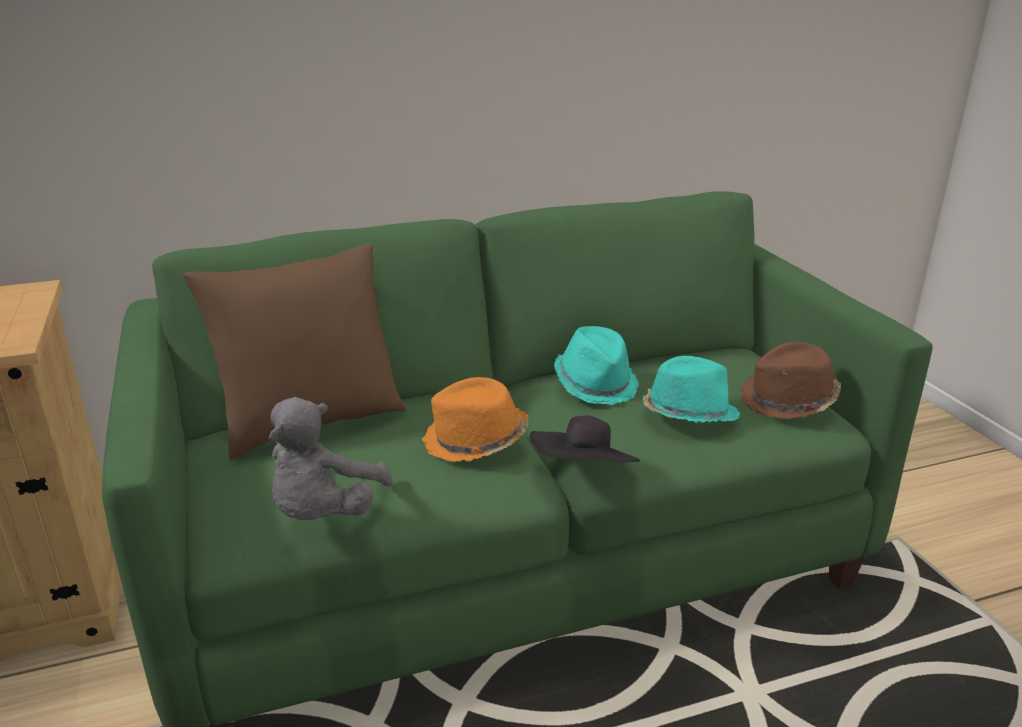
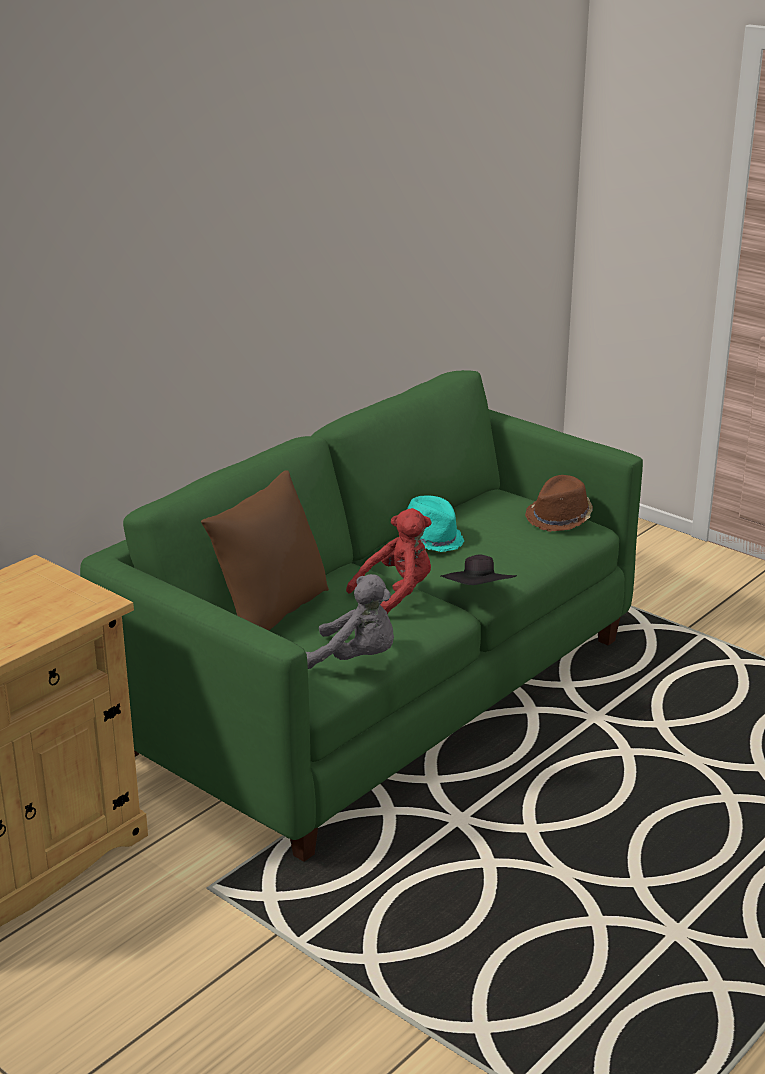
camera: 30 degrees left, 0 degrees up
(325, 513) = (356, 659): grey plush toy -> grey plush toy turned 60 degrees counterclockwise
(475, 441) = (396, 595): orange hat -> red plush toy
(687, 414) = (508, 543): turquoise hat -> none

